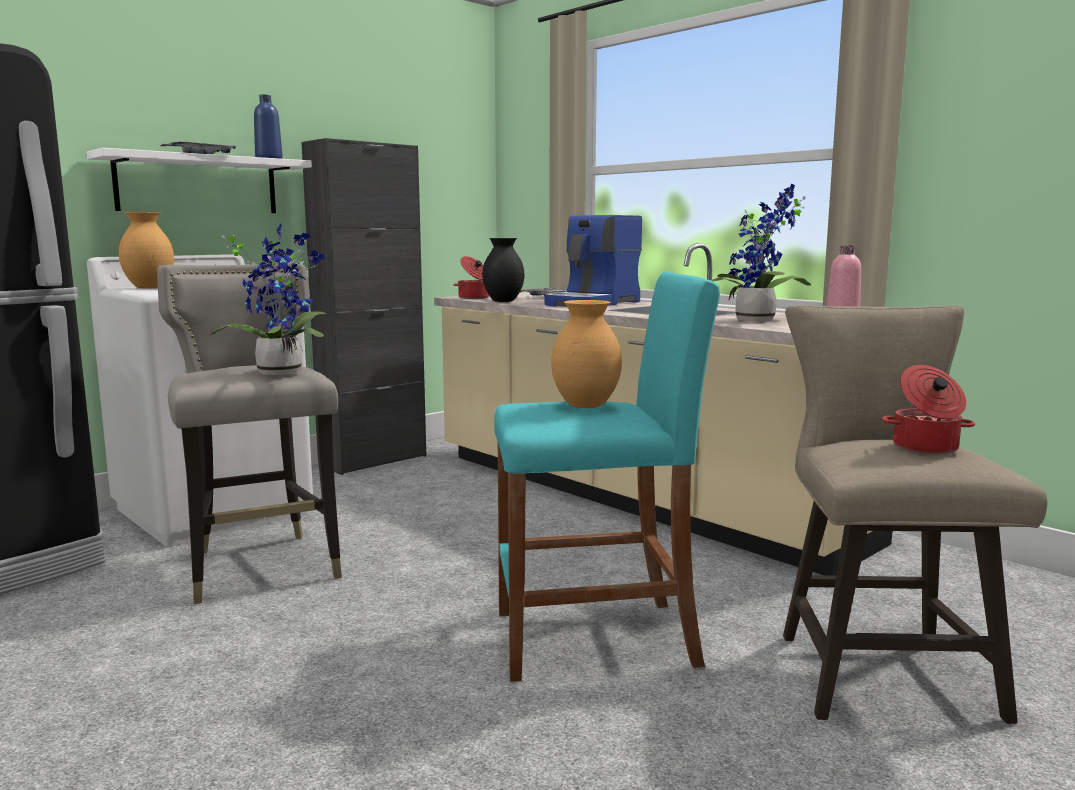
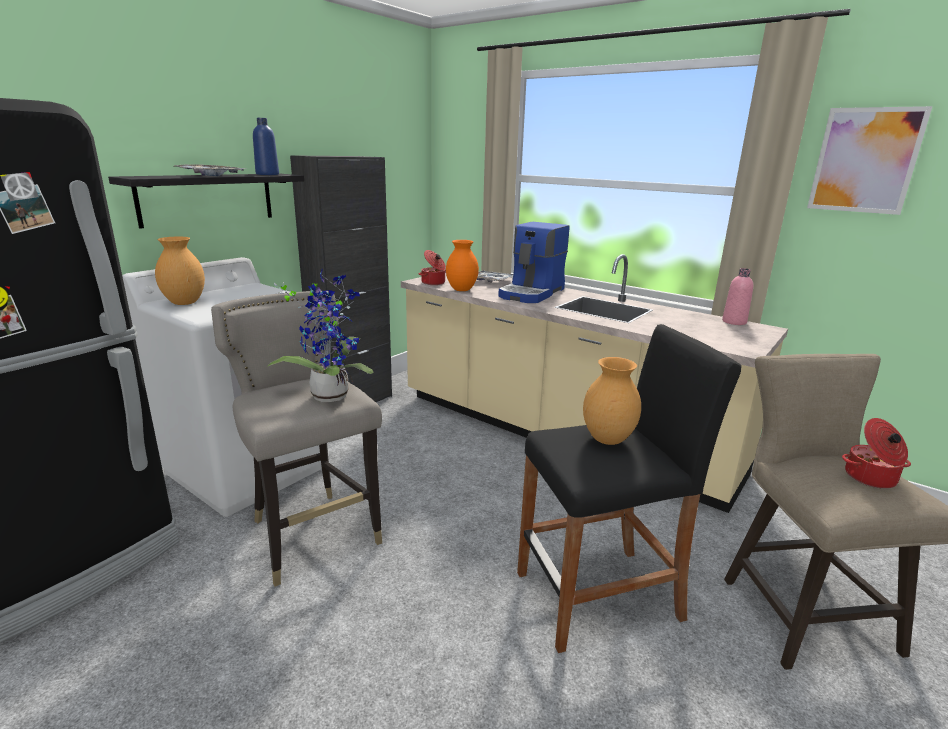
camera: 10 degrees left, 10 degrees up
(198, 185) = (207, 198): white shelf -> black shelf
(503, 301) = (461, 290): black vase -> orange vase
(596, 639) = (599, 596): turquoise stool -> black stool
(758, 320) = (681, 327): potted plant -> none
(990, 92) = (865, 160): none -> picture

